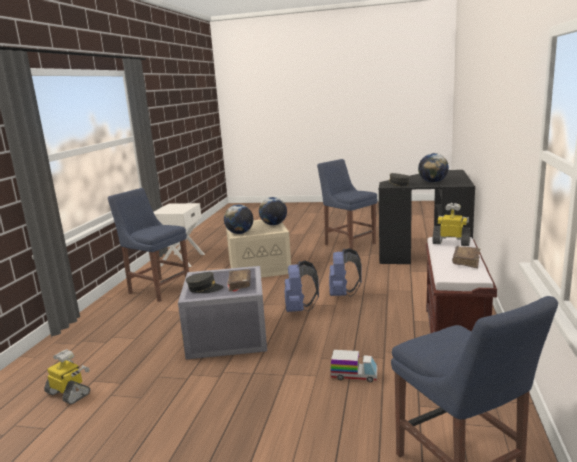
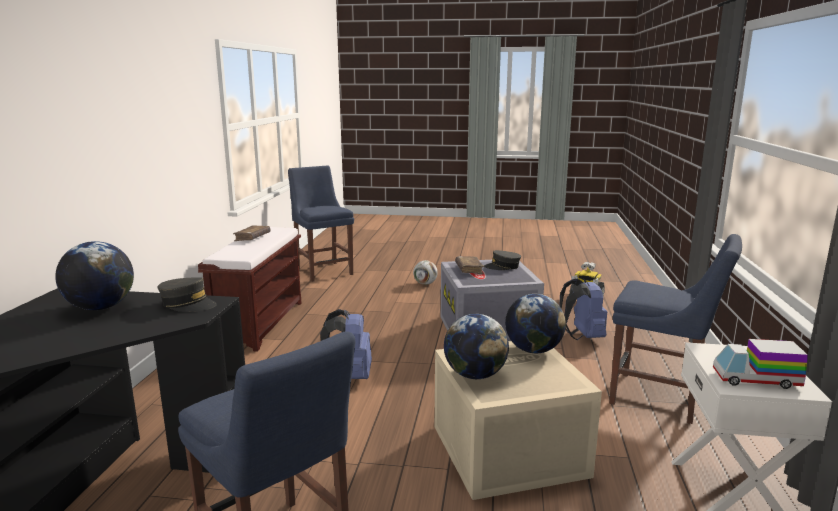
camera: 175 degrees right, 0 degrees up
(271, 421) = (425, 284): none -> football
(299, 309) = (413, 356): blue backpack -> blue backpack (582, 336)
(354, 375) = (365, 302): toy truck -> toy truck (756, 379)
(451, 242) = (236, 253): toy robot -> none

